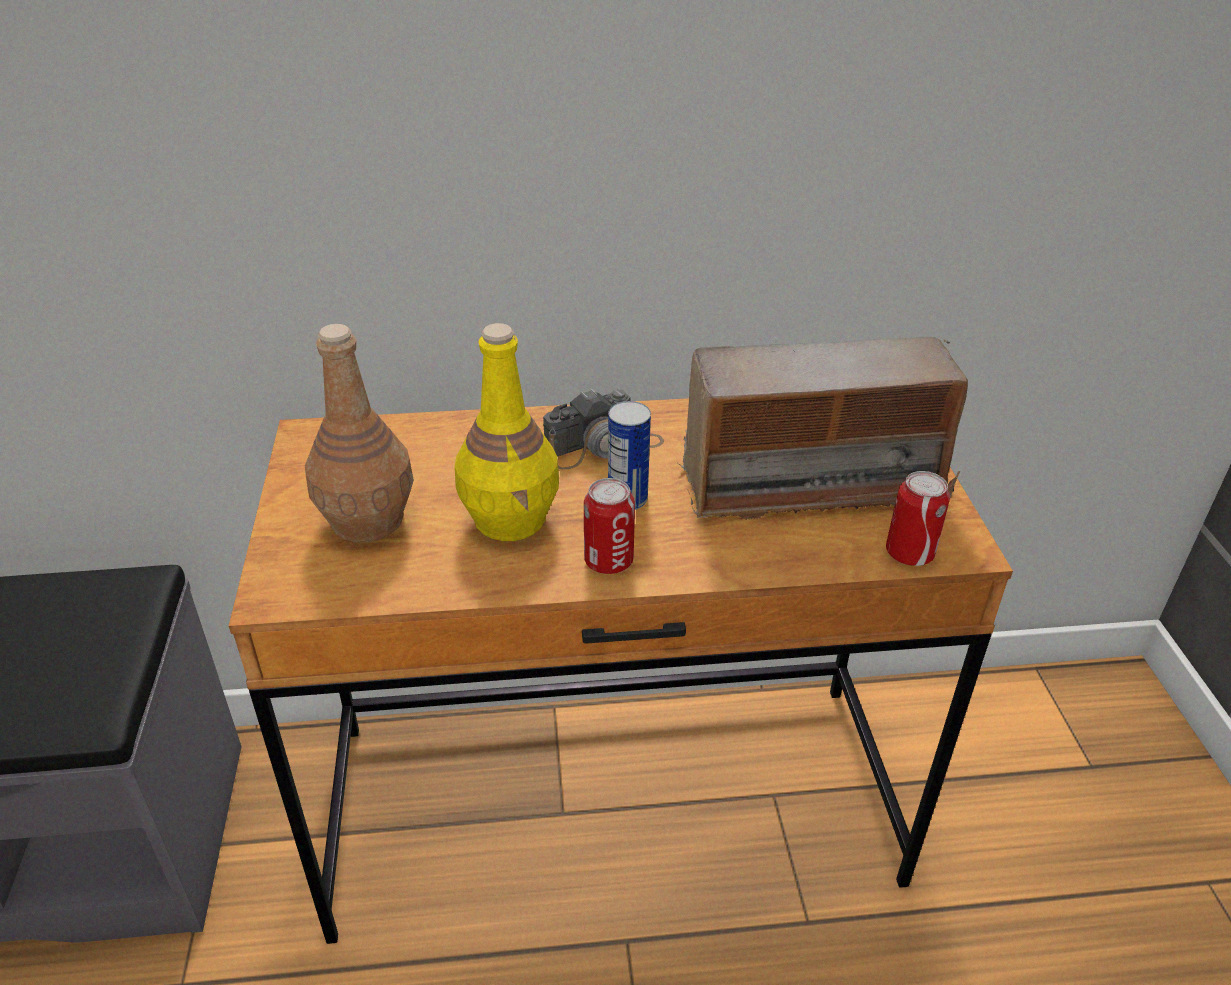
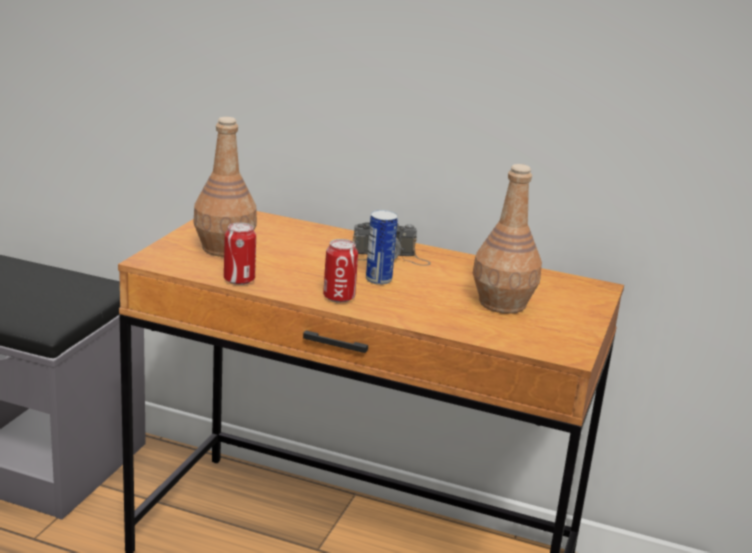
camera: 25 degrees right, 15 degrees down
(511, 518) = (302, 268): yellow bottle -> none
(811, 482) = (503, 303): radio -> brown bottle
(909, 553) = (529, 345): can -> can (239, 280)

